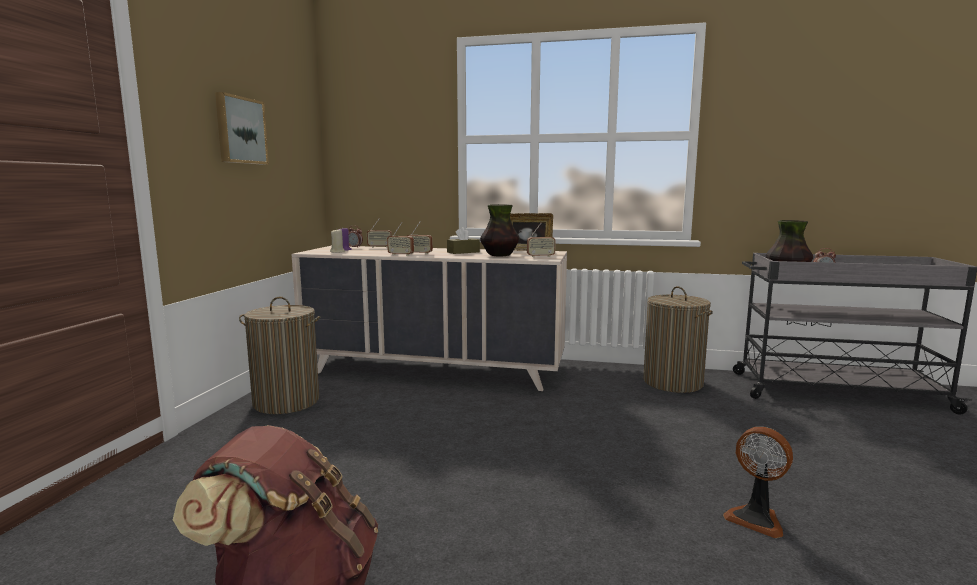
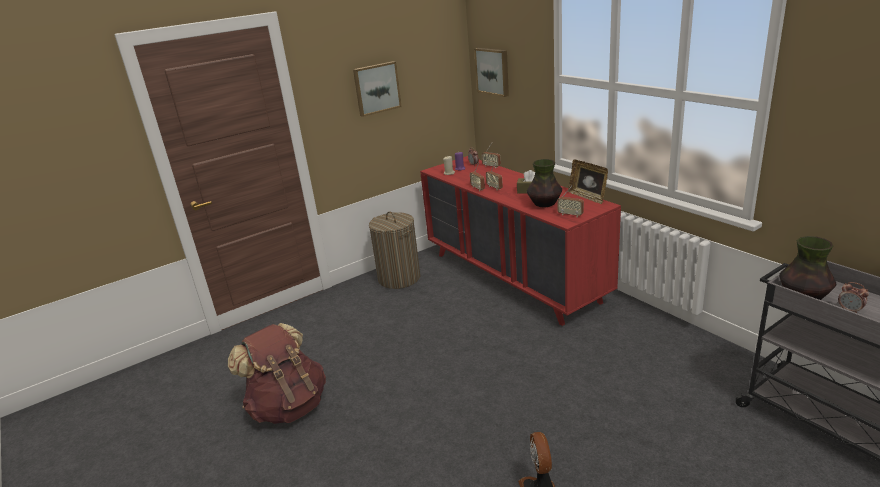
camera: 45 degrees right, 15 degrees up
(363, 143) = (493, 71): none -> picture
(435, 371) = (513, 277): beige dresser -> red dresser
(673, 382) = (690, 357): laundry basket -> none

